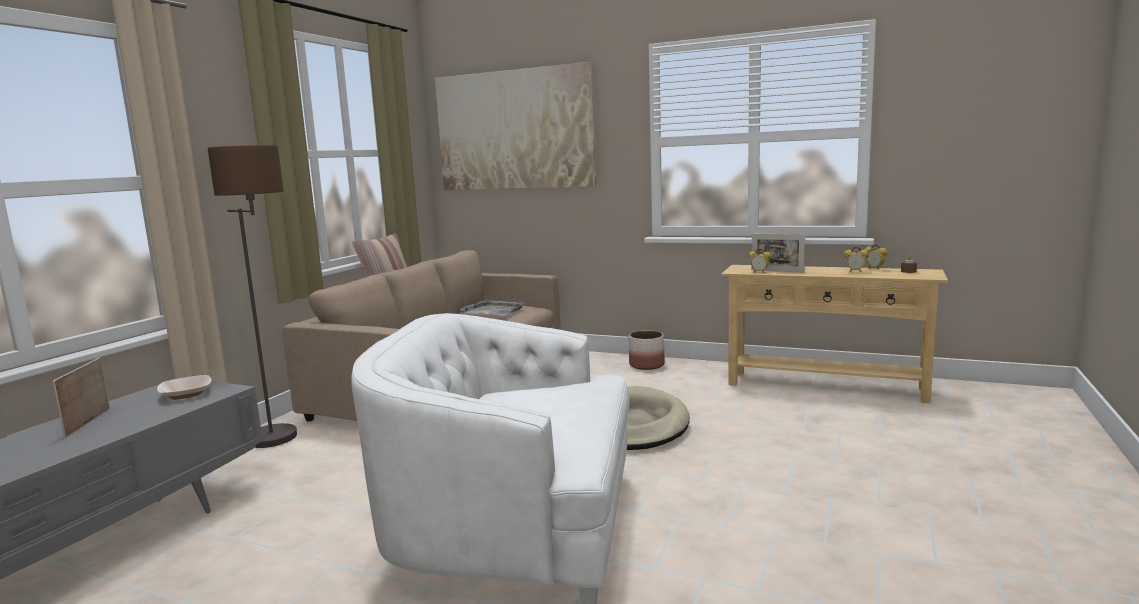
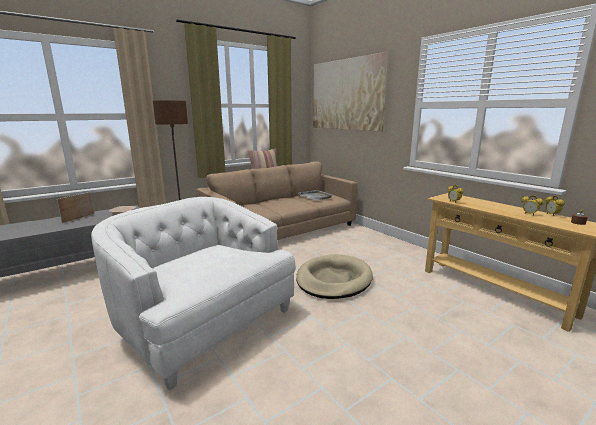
camera: 30 degrees right, 5 degrees up
(647, 365) = (391, 245): planter -> none
(777, 271) = (468, 203): picture frame -> none

